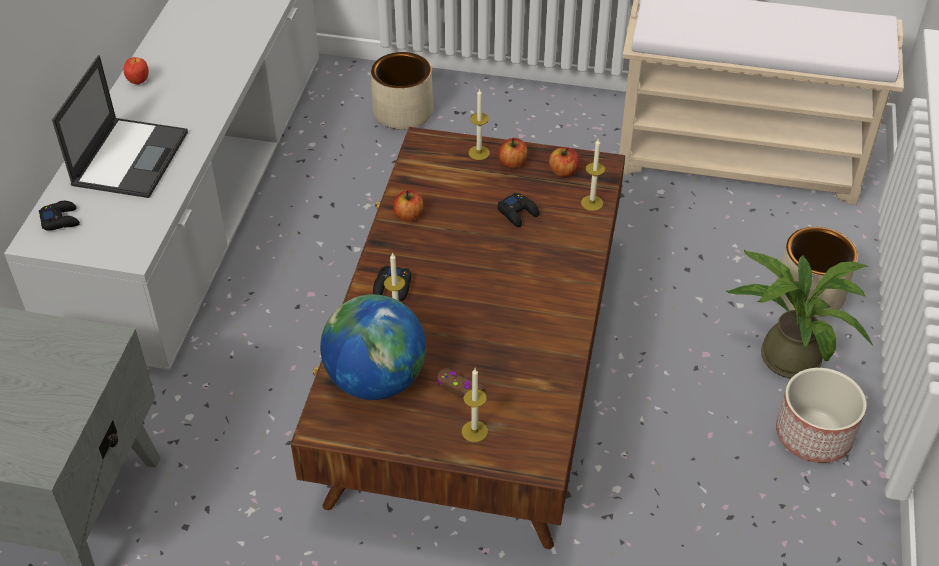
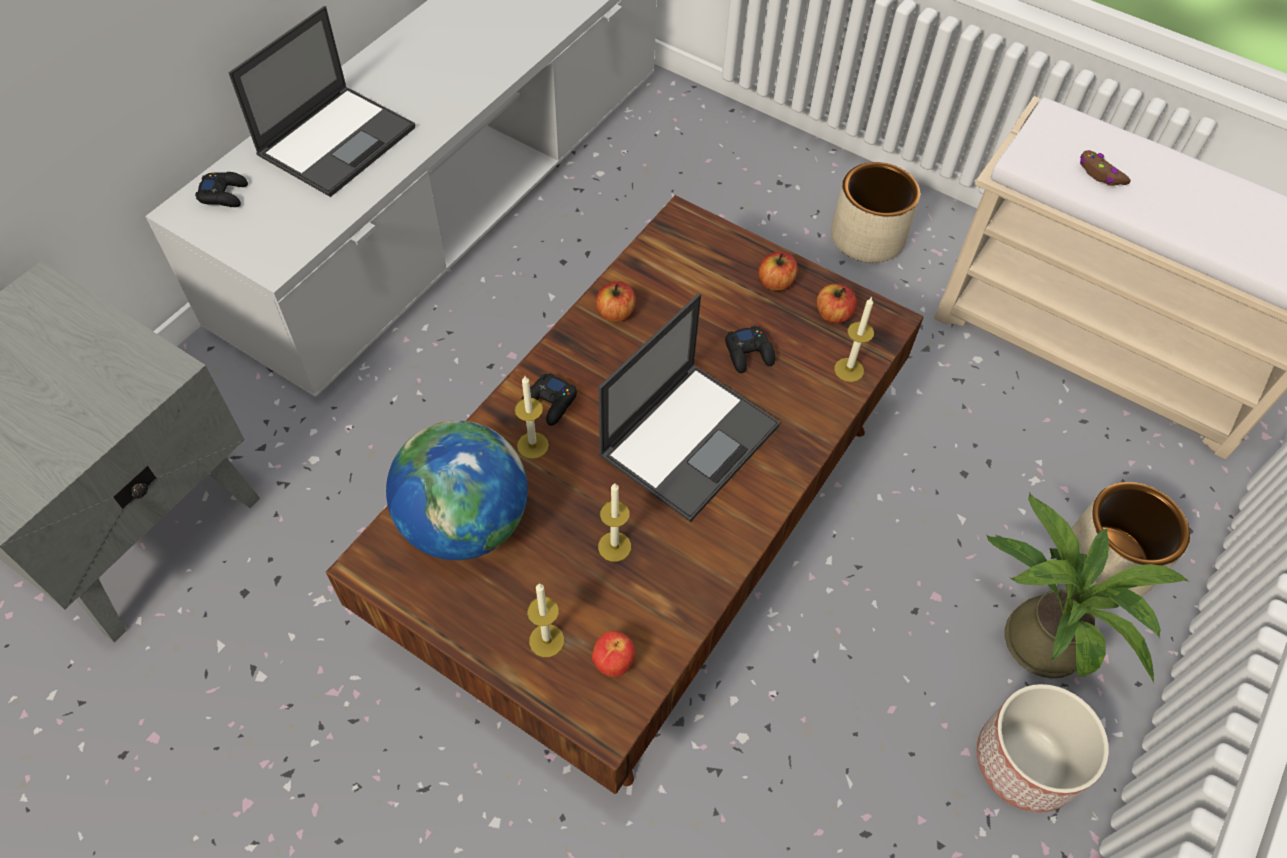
camera: 20 degrees right, 10 degrees up
(138, 81) = (396, 49): apple -> apple (613, 662)
(402, 113) = (718, 165): beige planter -> beige planter (866, 237)
(459, 388) = (558, 571): brown game controller -> brown game controller (1100, 174)
(479, 153) = (741, 256): candle -> candle (614, 546)
(506, 278) = (690, 438): none -> laptop

